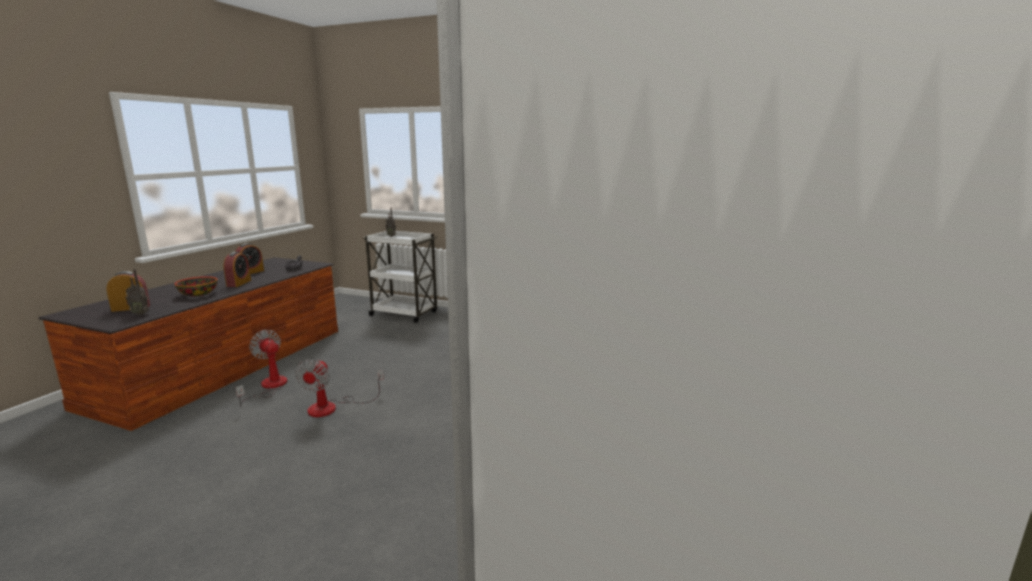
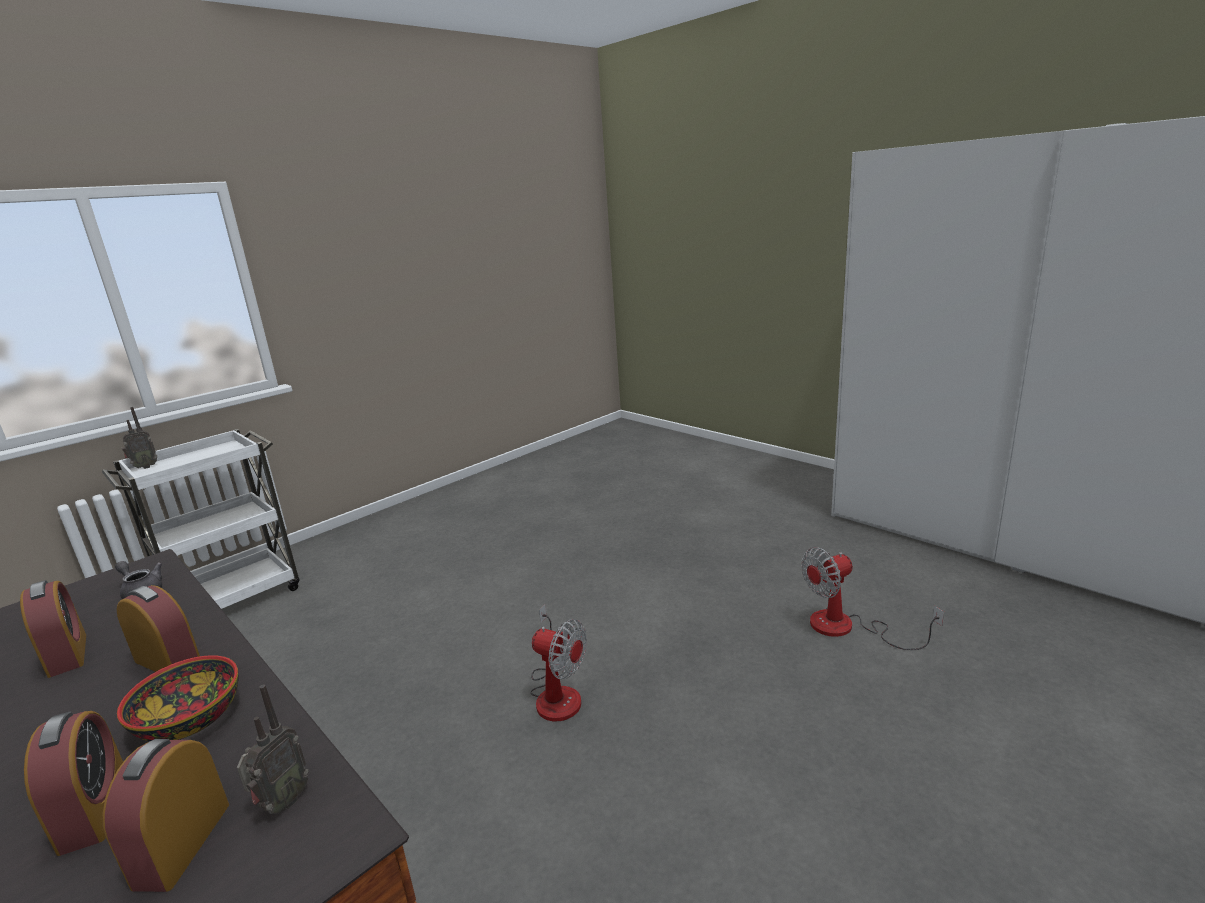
camera: 65 degrees left, 5 degrees up
(156, 296) = (94, 811): none -> alarm clock
(269, 387) = (407, 781): fan -> fan (847, 628)

